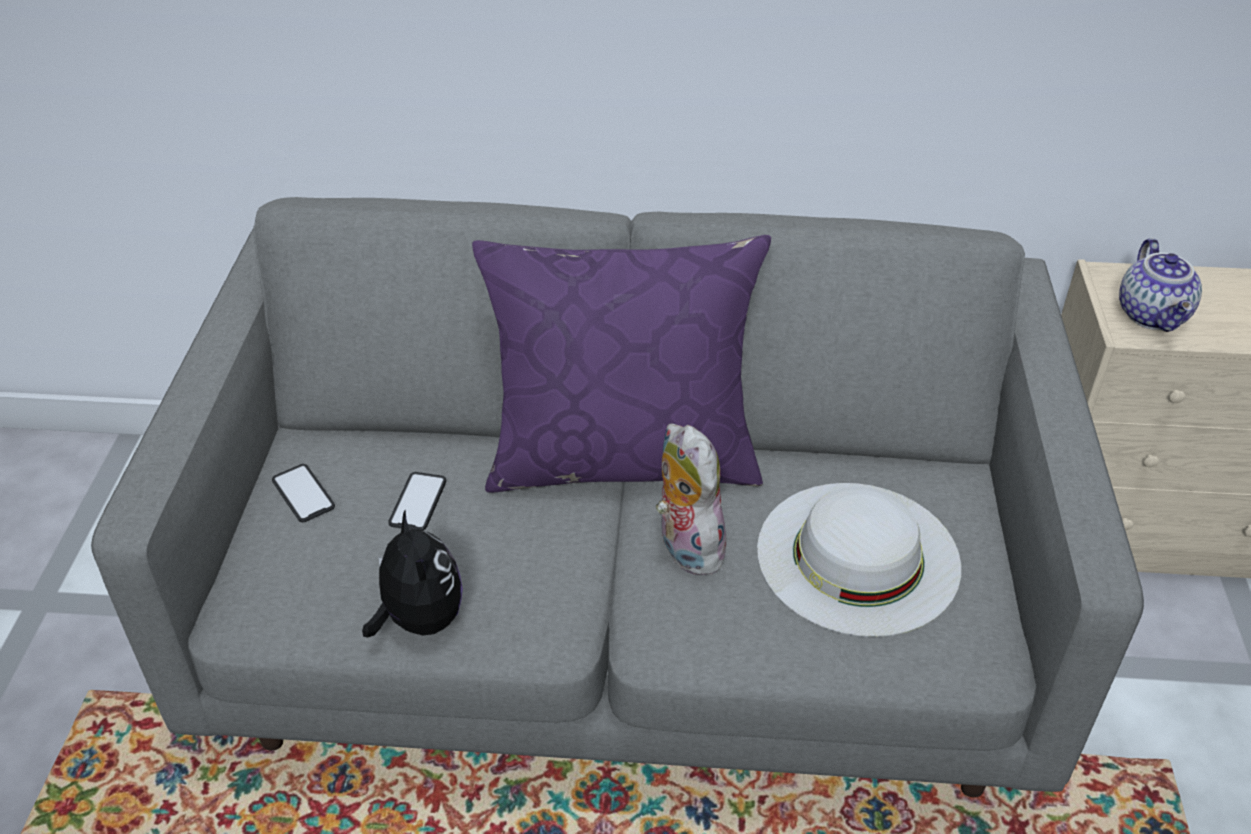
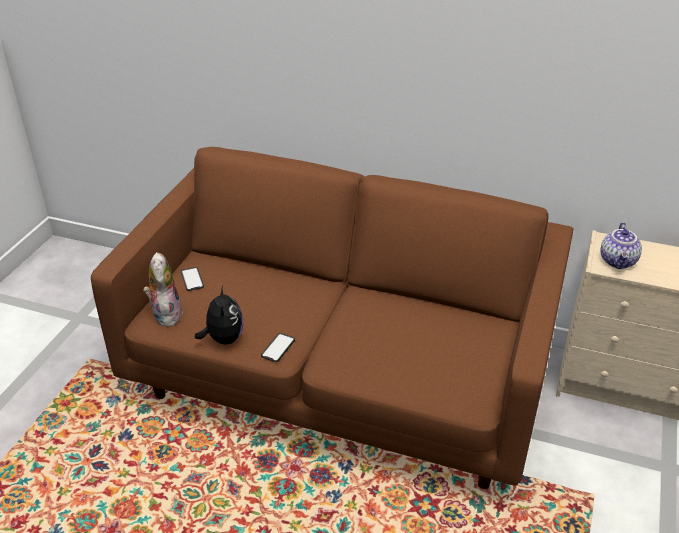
camera: 15 degrees right, 5 degrees down
(418, 502) = (240, 291): phone -> phone (278, 348)
(623, 457) = (341, 289): purple pillow -> none
(627, 621) = (341, 377): grey sofa -> brown sofa
(685, 547) = (354, 331): plush toy -> plush toy (165, 314)
(858, 557) = (435, 350): white hat -> none

